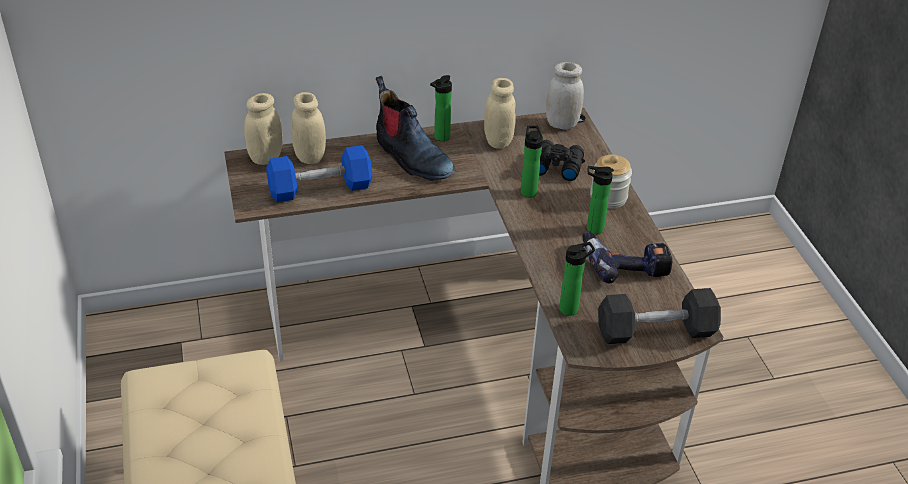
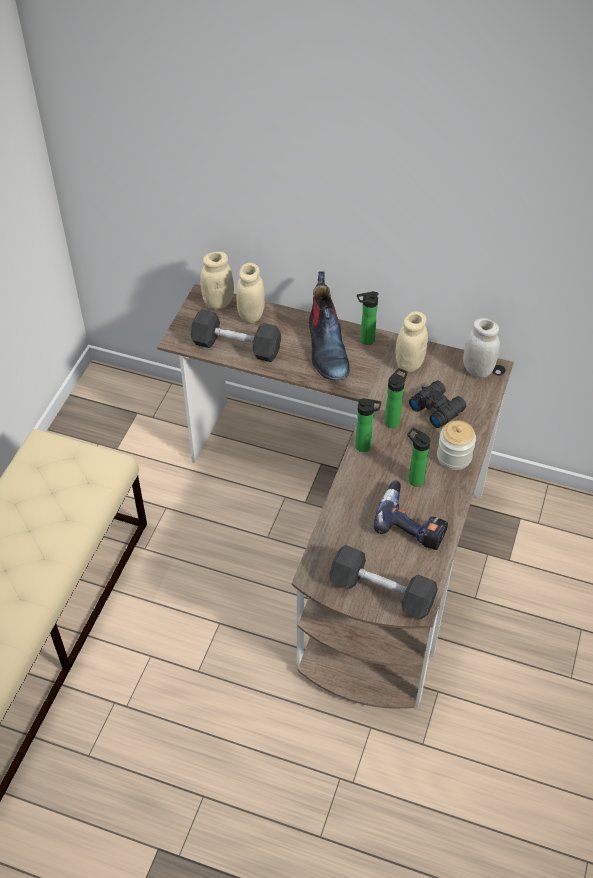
camera: 35 degrees right, 10 degrees up
(320, 188) = (236, 347): blue dumbbell -> grey dumbbell
(571, 308) = (334, 539): bottle -> bottle (365, 446)

